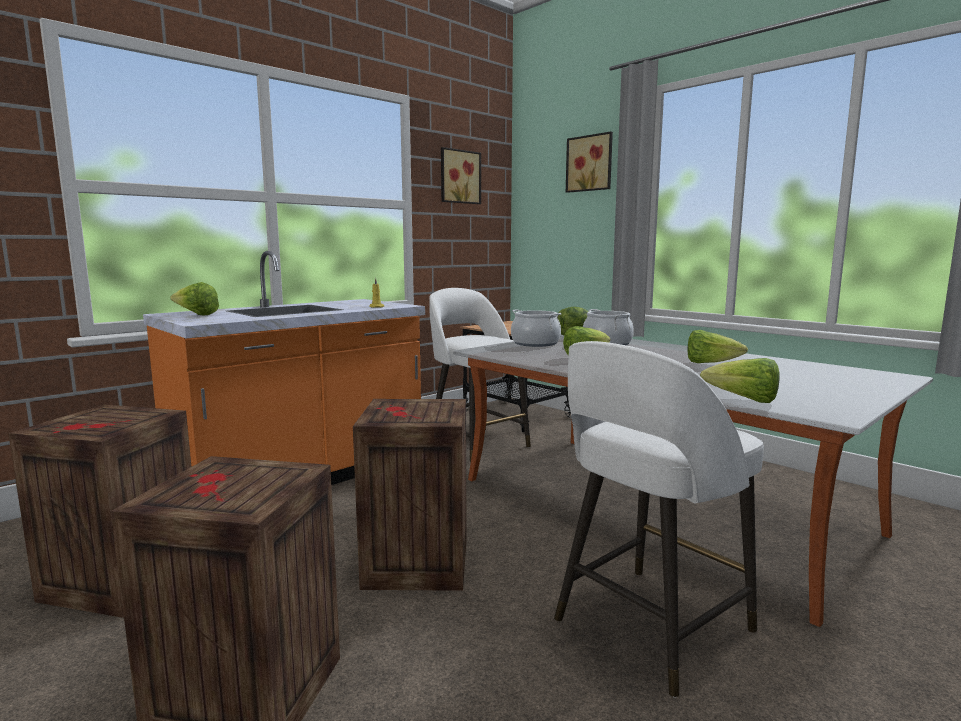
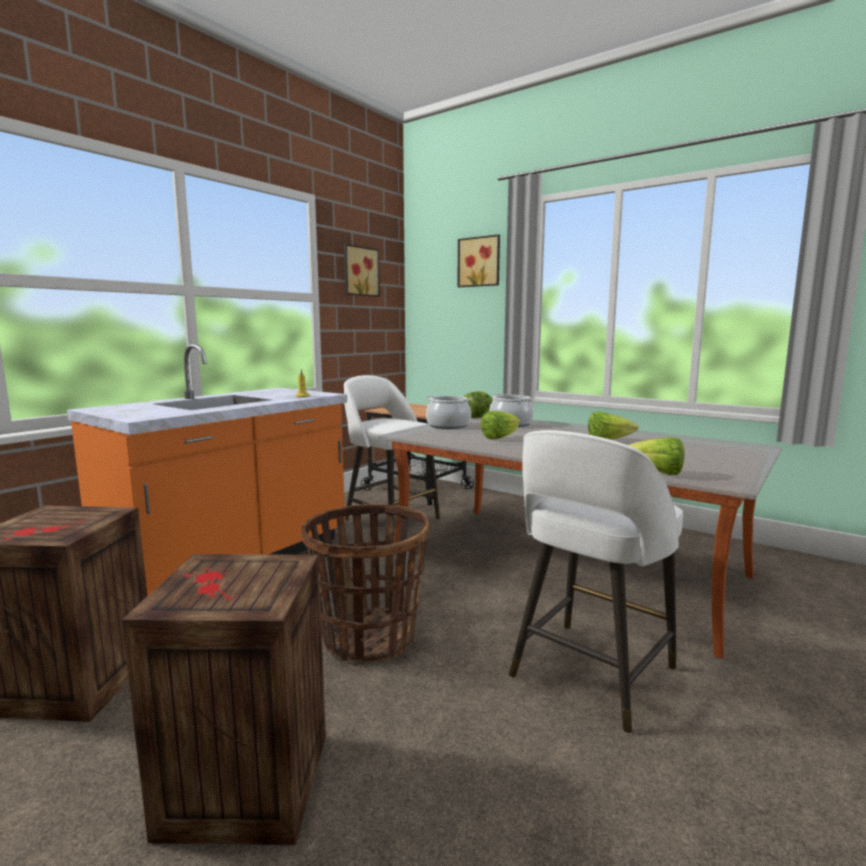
camera: 10 degrees left, 0 degrees up
(196, 315) = (126, 409): lettuce -> none
(415, 564) = (368, 637): crate -> basket

